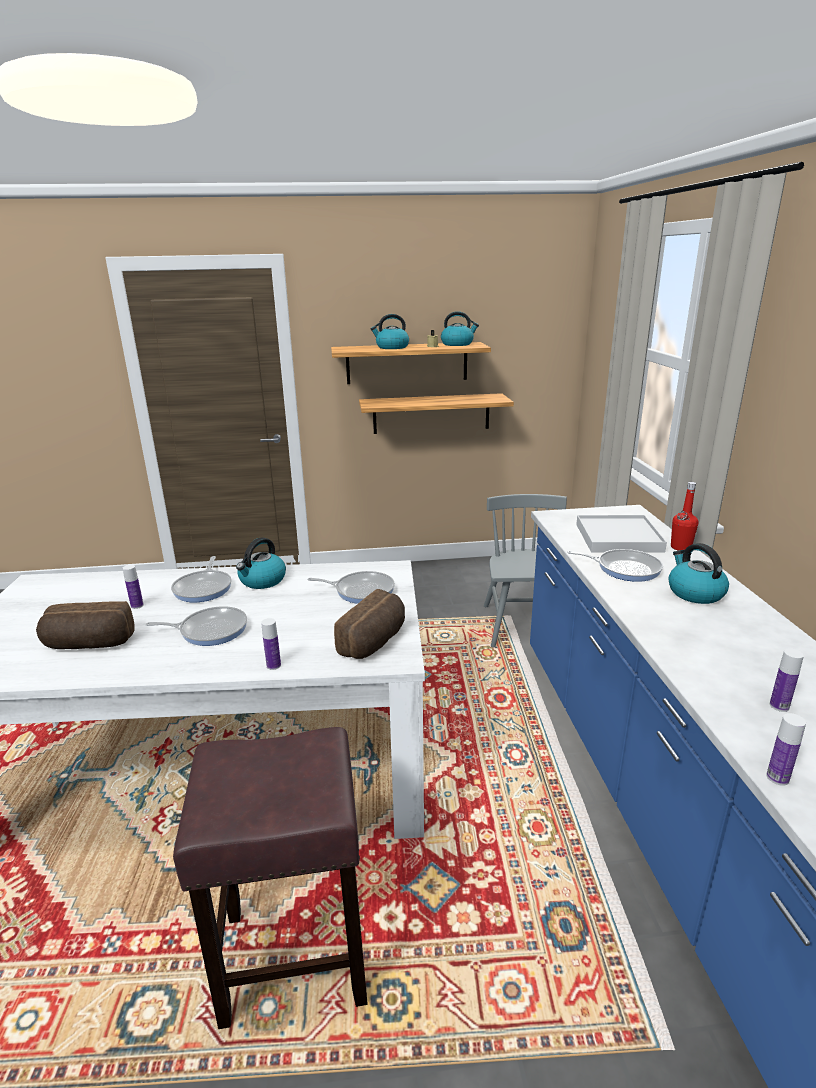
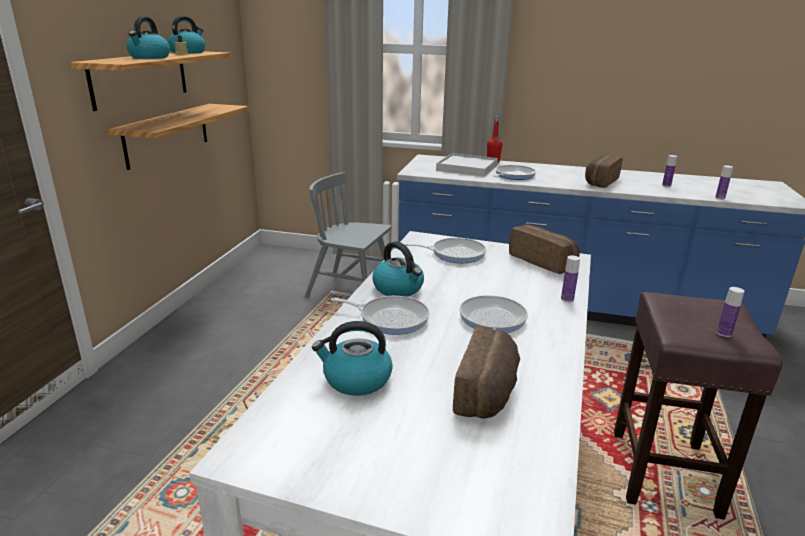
camera: 70 degrees left, 0 degrees up
(137, 605) = (405, 360): bottle -> bottle (724, 333)
(361, 591) = (455, 254): frying pan -> frying pan turned 60 degrees clockwise
(694, 592) = (552, 172): kettle -> kettle (356, 380)
(696, 635) = (599, 181): none -> bread

